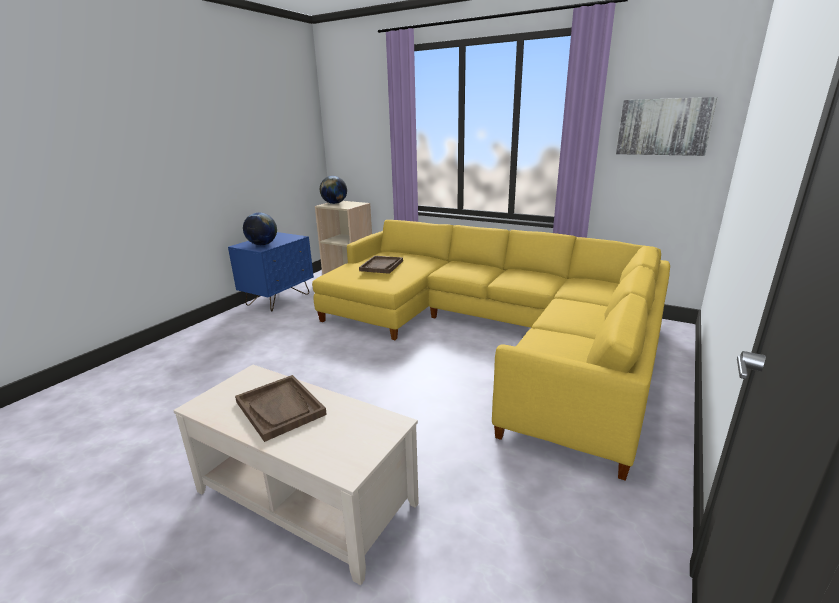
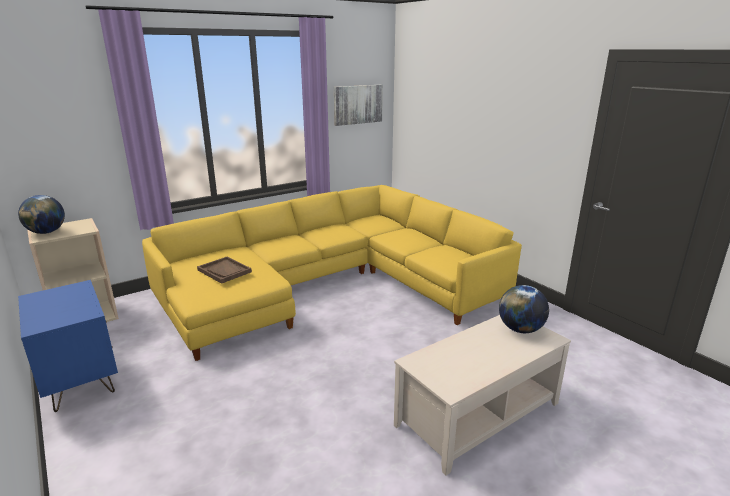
camera: 65 degrees left, 0 degrees up
(262, 244) = (68, 311): globe -> globe (520, 329)
(280, 408) = (475, 353): brown tray -> none

